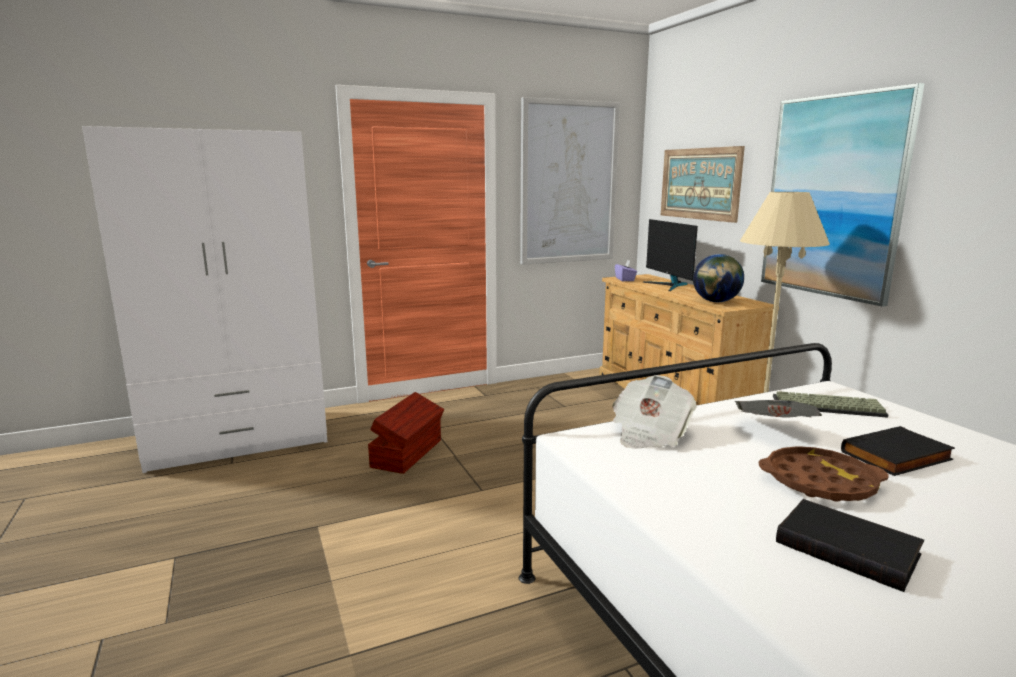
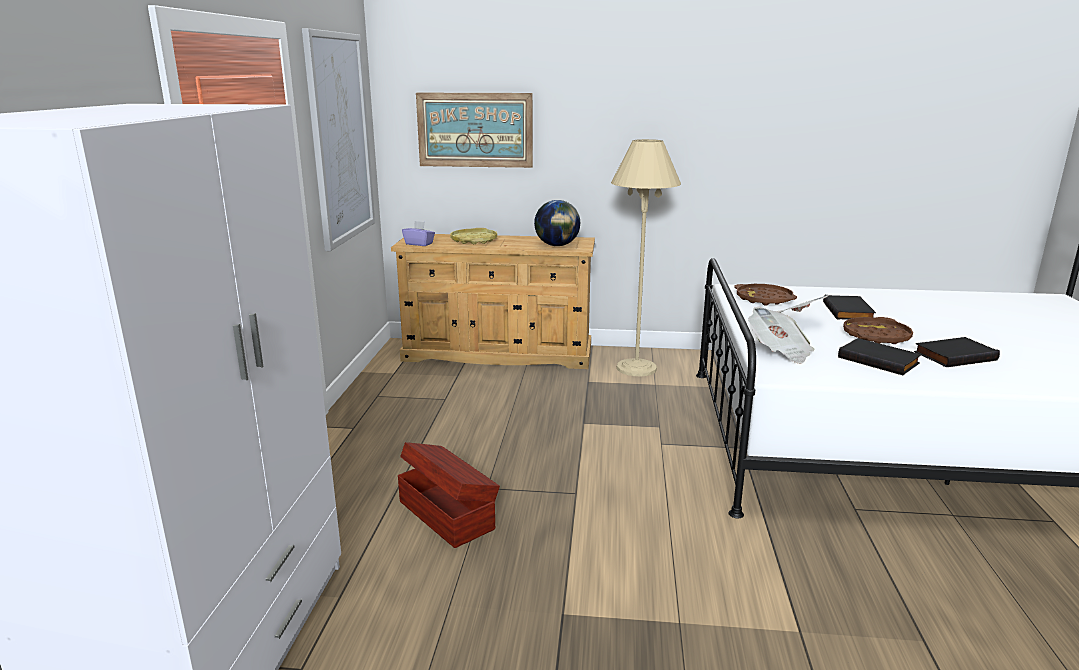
camera: 60 degrees left, 5 degrees up
(669, 285) = (474, 240): monitor -> yellow tray
(720, 490) = (879, 360): none -> black book
(827, 407) = (764, 299): keyboard -> brown tray
(833, 196) = (636, 139): picture -> none

